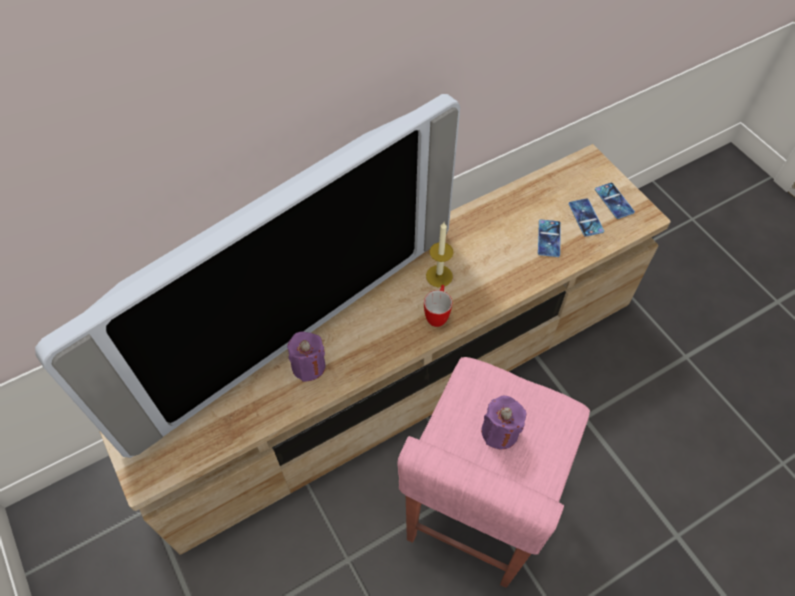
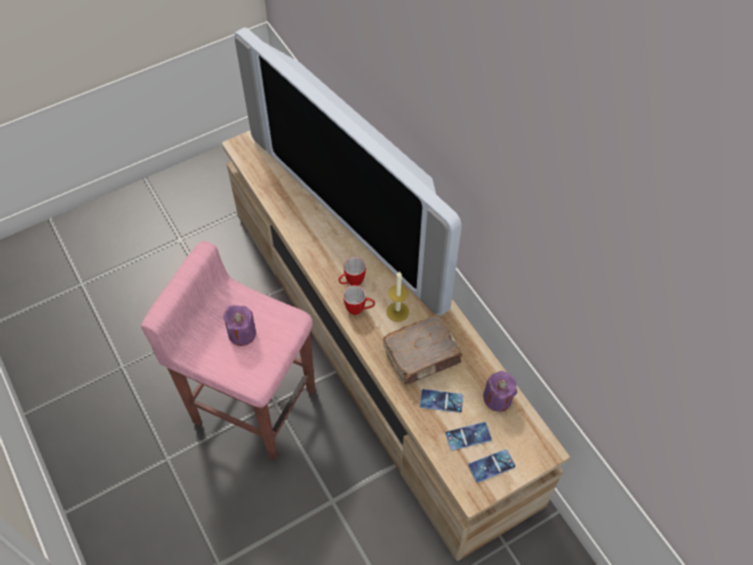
camera: 90 degrees right, 0 degrees up
(308, 366) = (316, 226): purple candle -> purple candle (497, 398)
(398, 323) = (351, 282): none -> mug
(496, 253) = (422, 356): none -> brown book

